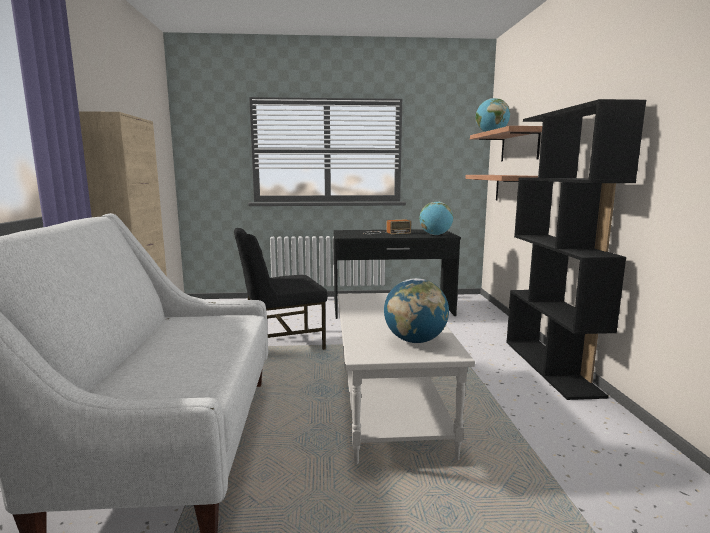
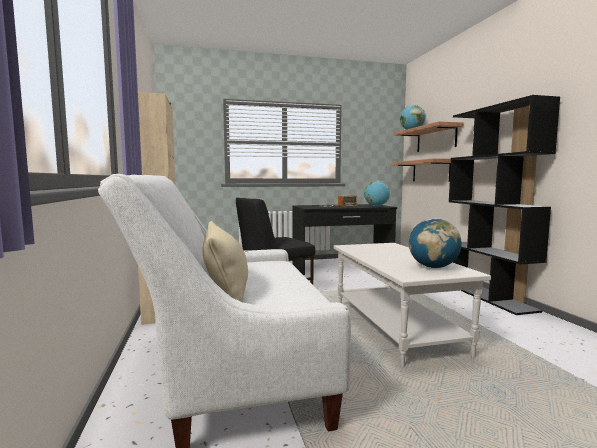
camera: 10 degrees left, 5 degrees down
(132, 362) = (225, 291): none -> beige pillow

